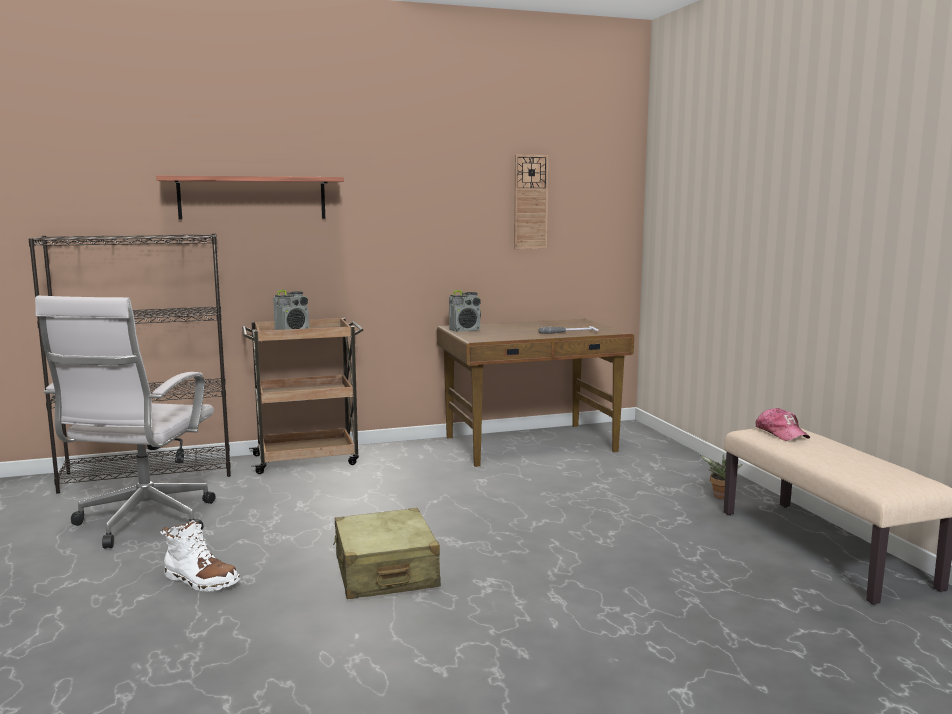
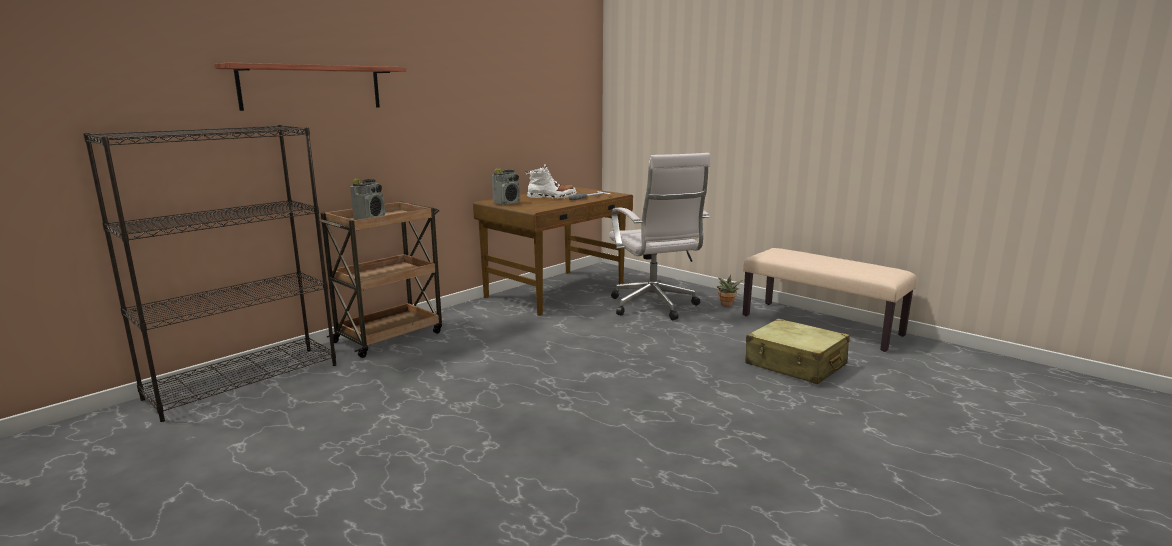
camera: 30 degrees left, 5 degrees up
(143, 523) = (312, 425): white office chair -> white office chair (654, 307)
(201, 581) = (451, 457): white boot -> white boot (551, 197)
(385, 572) = (591, 409): beige suitcase -> beige suitcase (795, 365)
(530, 202) = (533, 90): wall clock -> none
(781, 433) = (783, 253): cap -> none

